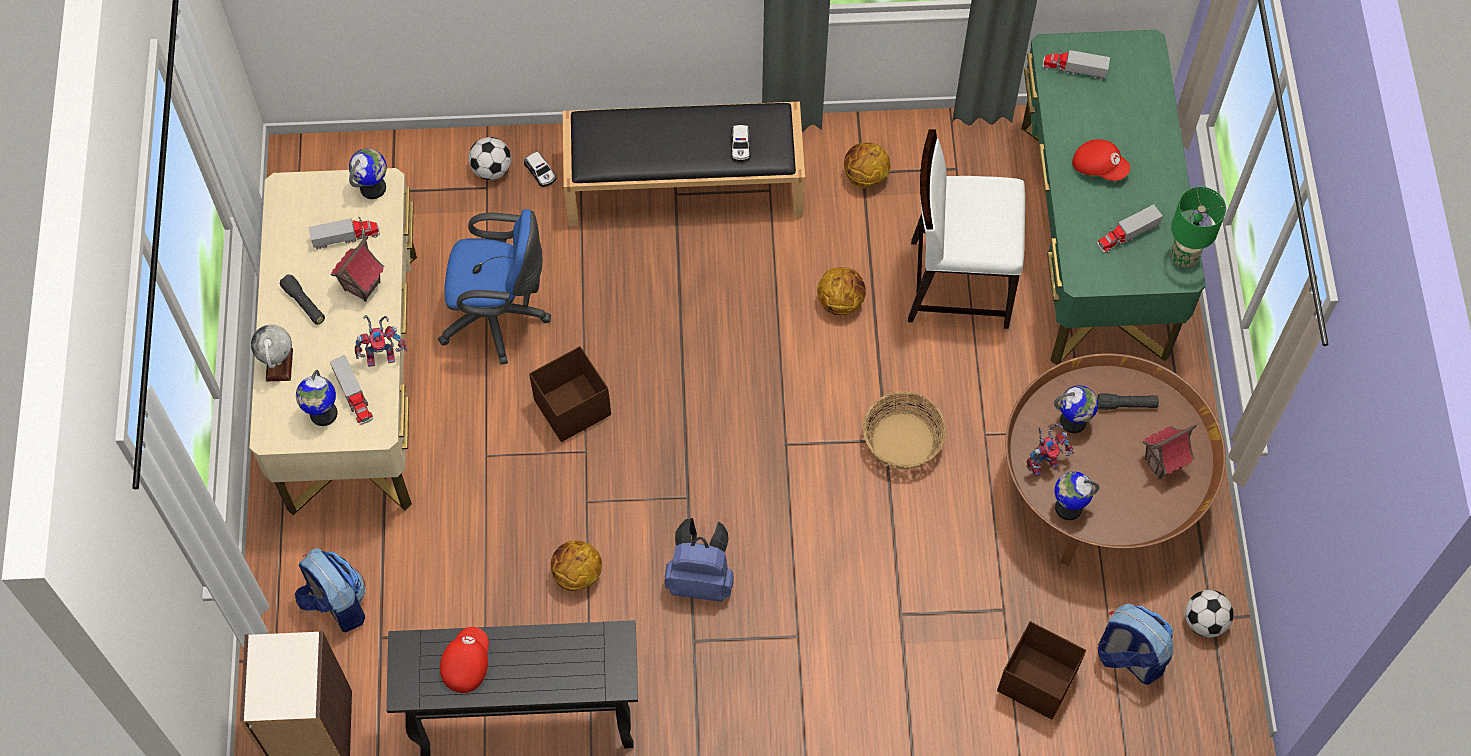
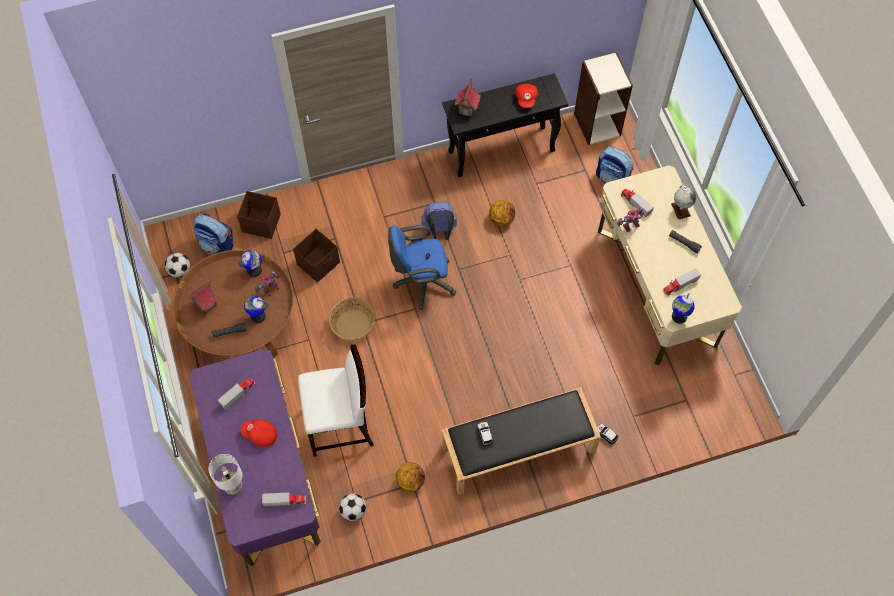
camera: 165 degrees right, 0 degrees up
(323, 414) = (646, 191): globe -> none
(361, 286) = (658, 260): toy house -> toy house (467, 110)
(492, 169) = (635, 428): football -> football (353, 511)
(499, 317) = (593, 340): blue office chair -> blue office chair (421, 282)
(571, 408) = (535, 300): brown storage box -> brown storage box (319, 263)
(841, 301) = (405, 397): basketball -> none
(1093, 239) = (264, 474): green desk -> purple desk
(1149, 104) = (234, 487): none -> white table lamp
(1183, 256) = (203, 389): green table lamp -> none

